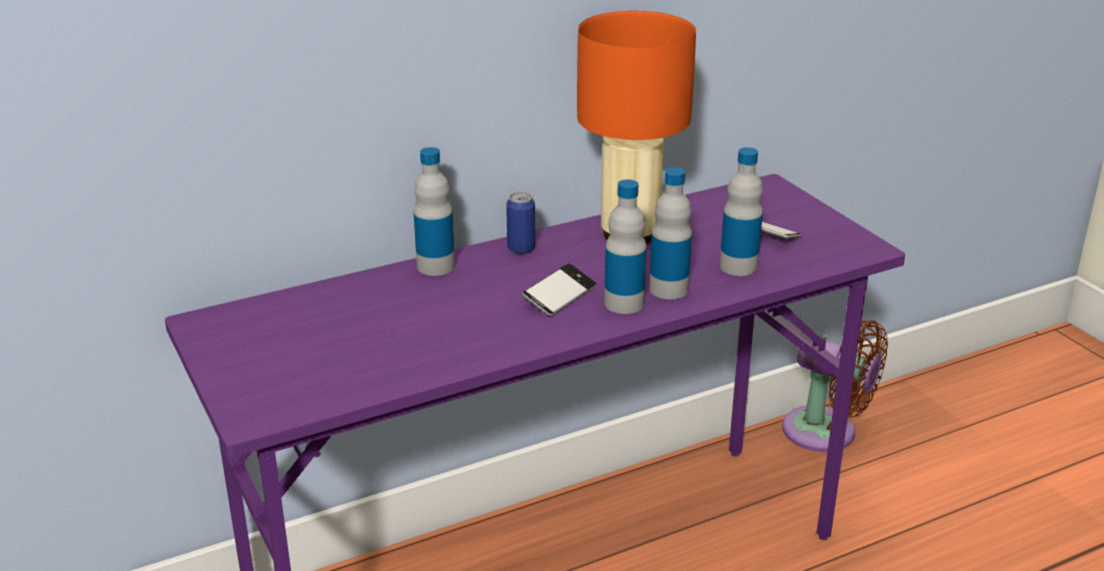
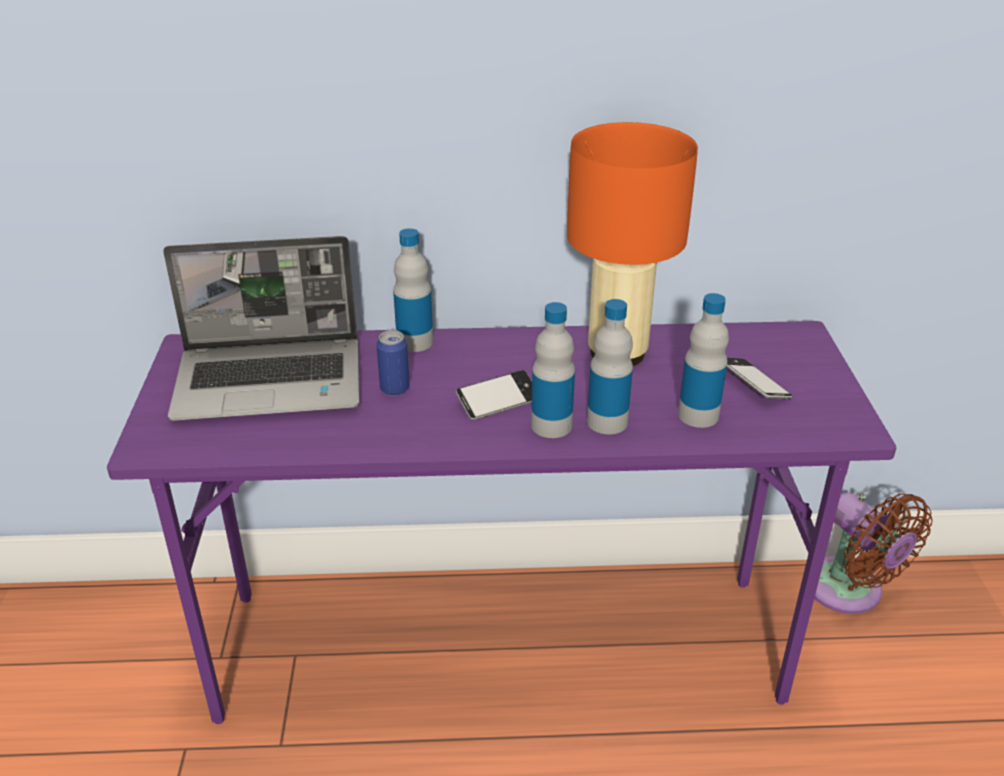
camera: 25 degrees right, 5 degrees up
(325, 331) = (272, 381): none -> laptop
(521, 249) = (503, 343): can -> can (395, 389)

